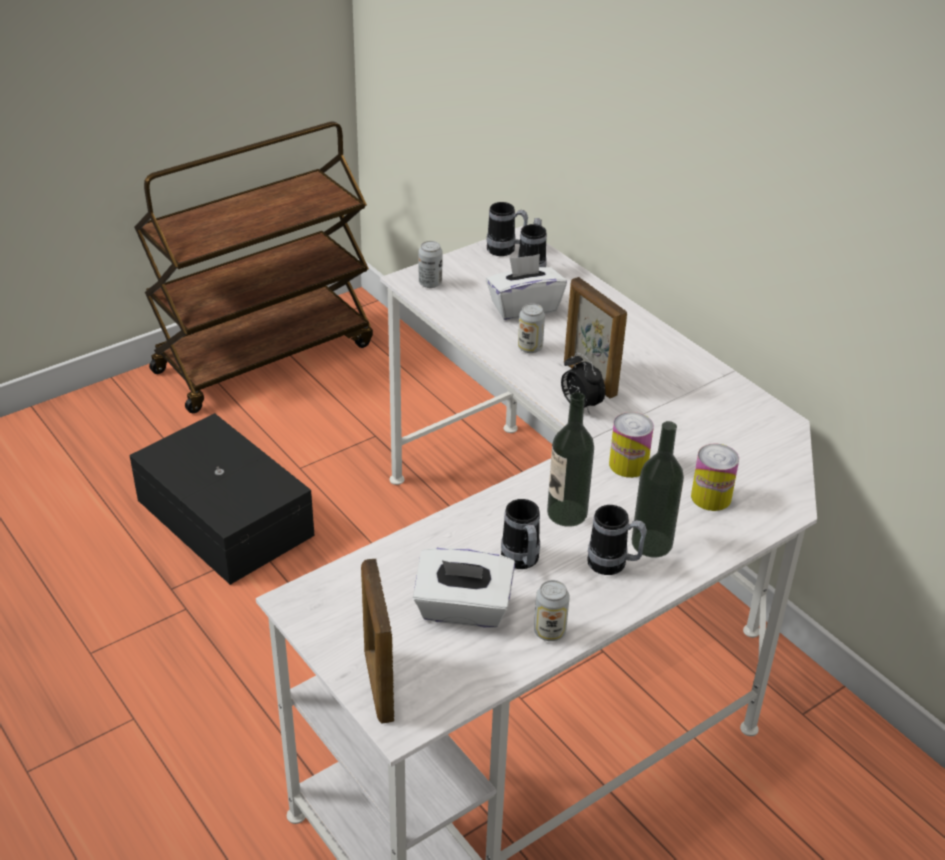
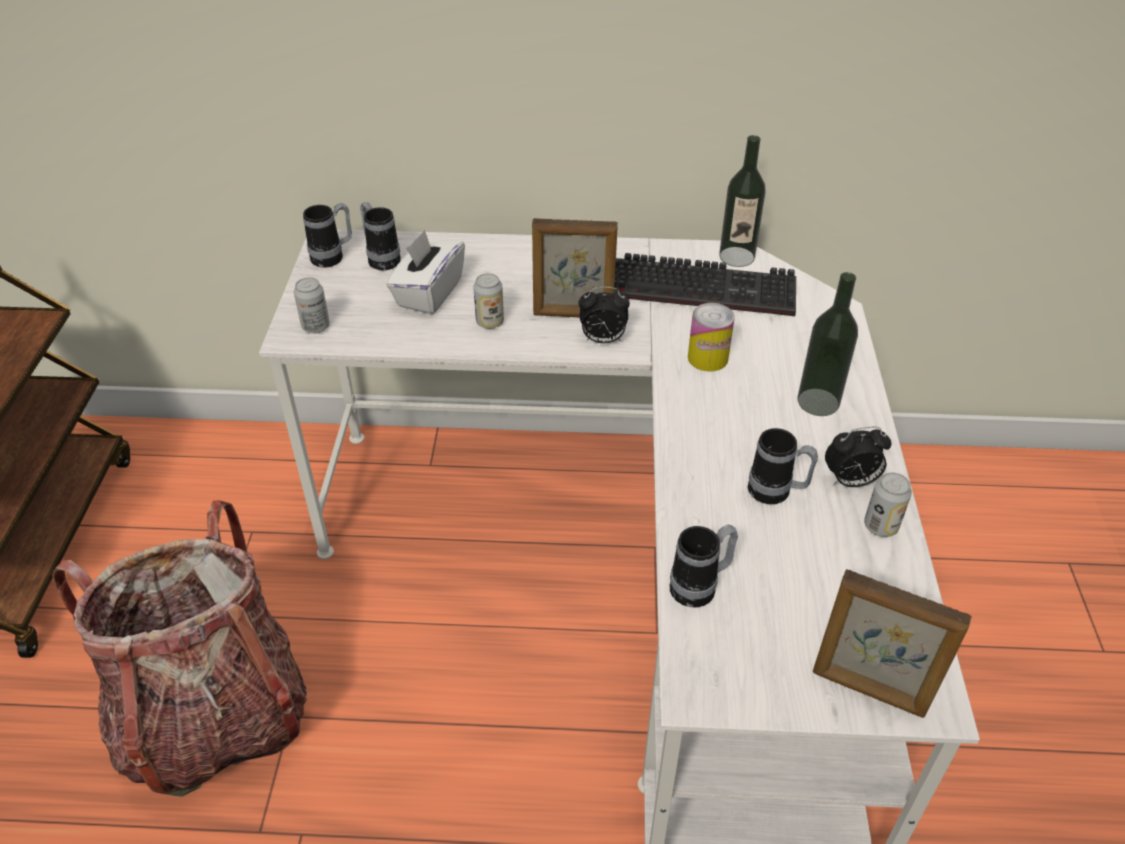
camera: 50 degrees left, 5 degrees up
(226, 515) = (214, 717): black storage box -> backpack
(463, 609) = (808, 568): white tissue box -> none
(567, 513) = (736, 428): bottle -> bottle (736, 257)
(580, 596) = (850, 481): none -> alarm clock
(613, 565) = (827, 439): mug -> mug (700, 587)
(710, 423) = (701, 287): none -> keyboard
(711, 497) = (790, 339): can -> none

